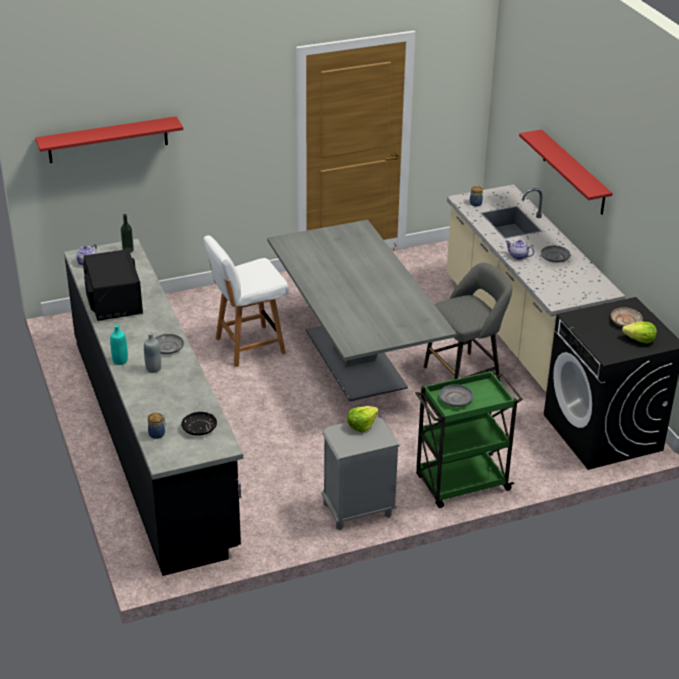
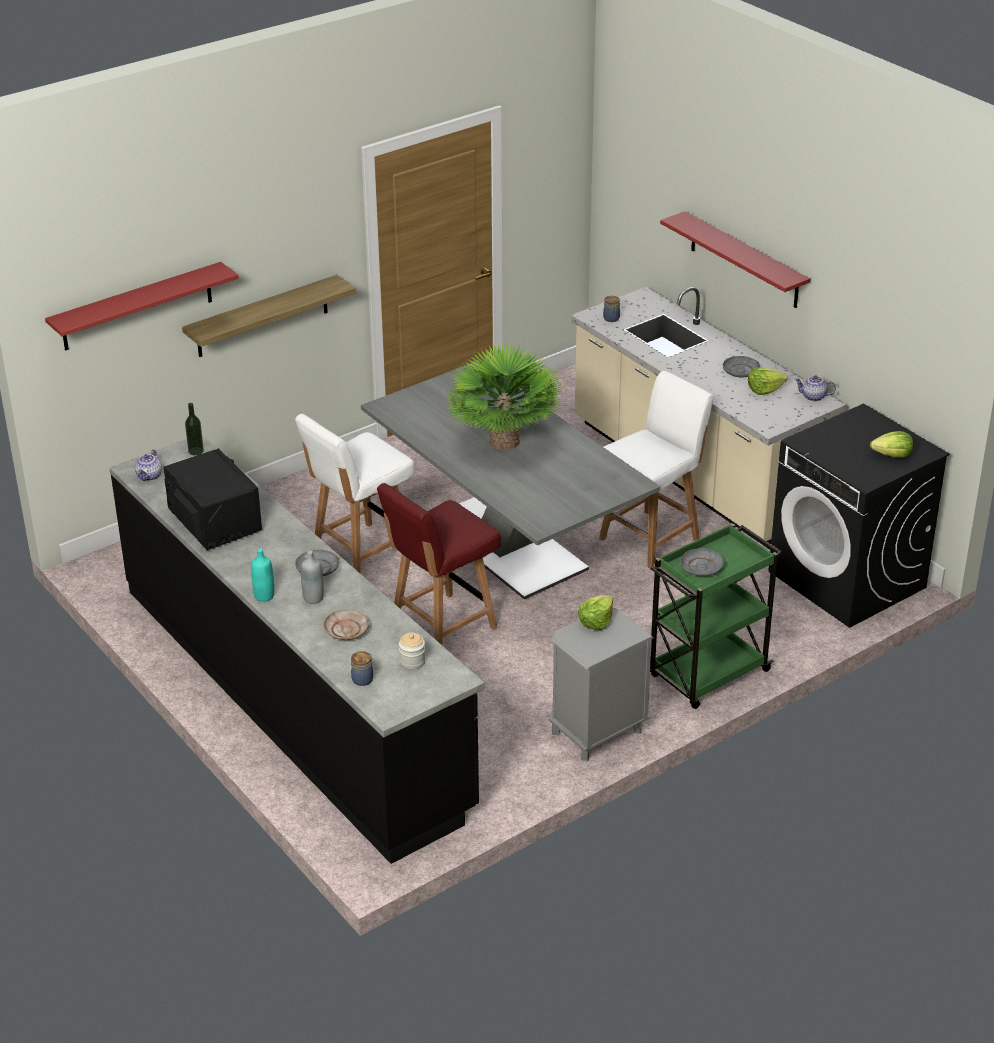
camera: 15 degrees left, 0 degrees up
(199, 428) = (412, 661): black plate -> jar
(208, 162) = (262, 317): none -> shelf
(280, 410) = (441, 627): none -> red chair
(356, 281) = (504, 442): none -> potted plant
(465, 374) = (651, 538): grey stool -> white chair
(518, 256) = (695, 377): teapot -> teapot (813, 397)
(566, 274) = (764, 389): none -> lettuce
(625, 321) = (866, 435): beige plate -> beige plate (346, 630)

